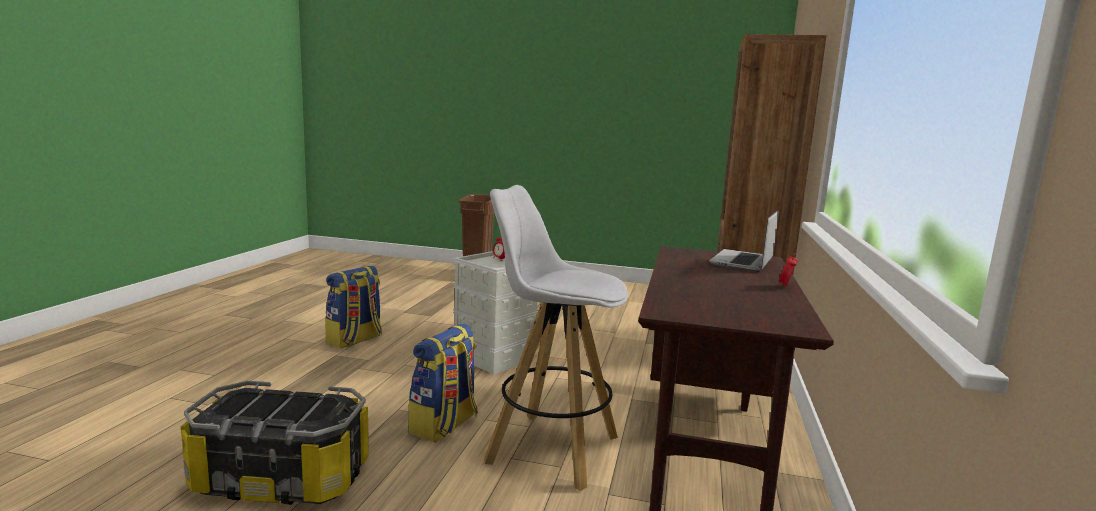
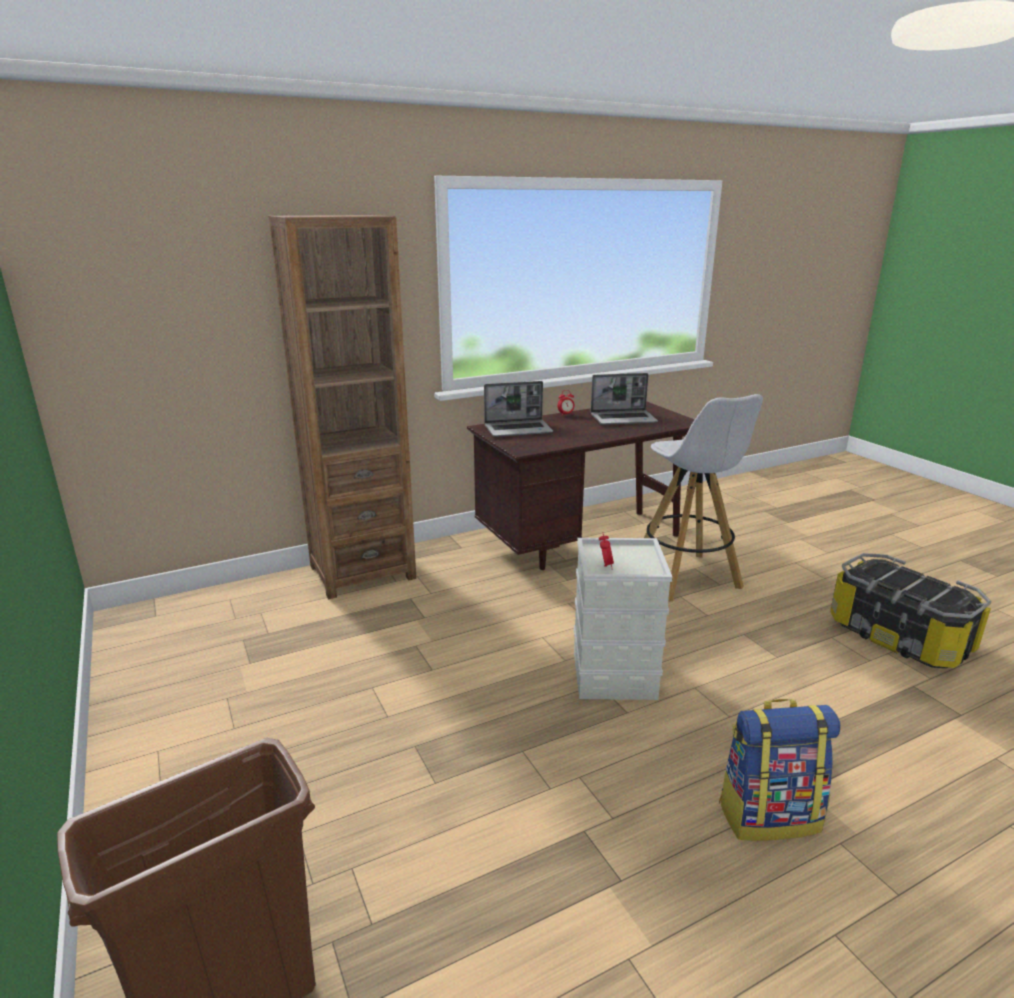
camera: 130 degrees left, 10 degrees up
(444, 425) = (746, 624): backpack -> none
(729, 297) = (624, 419): none -> laptop

